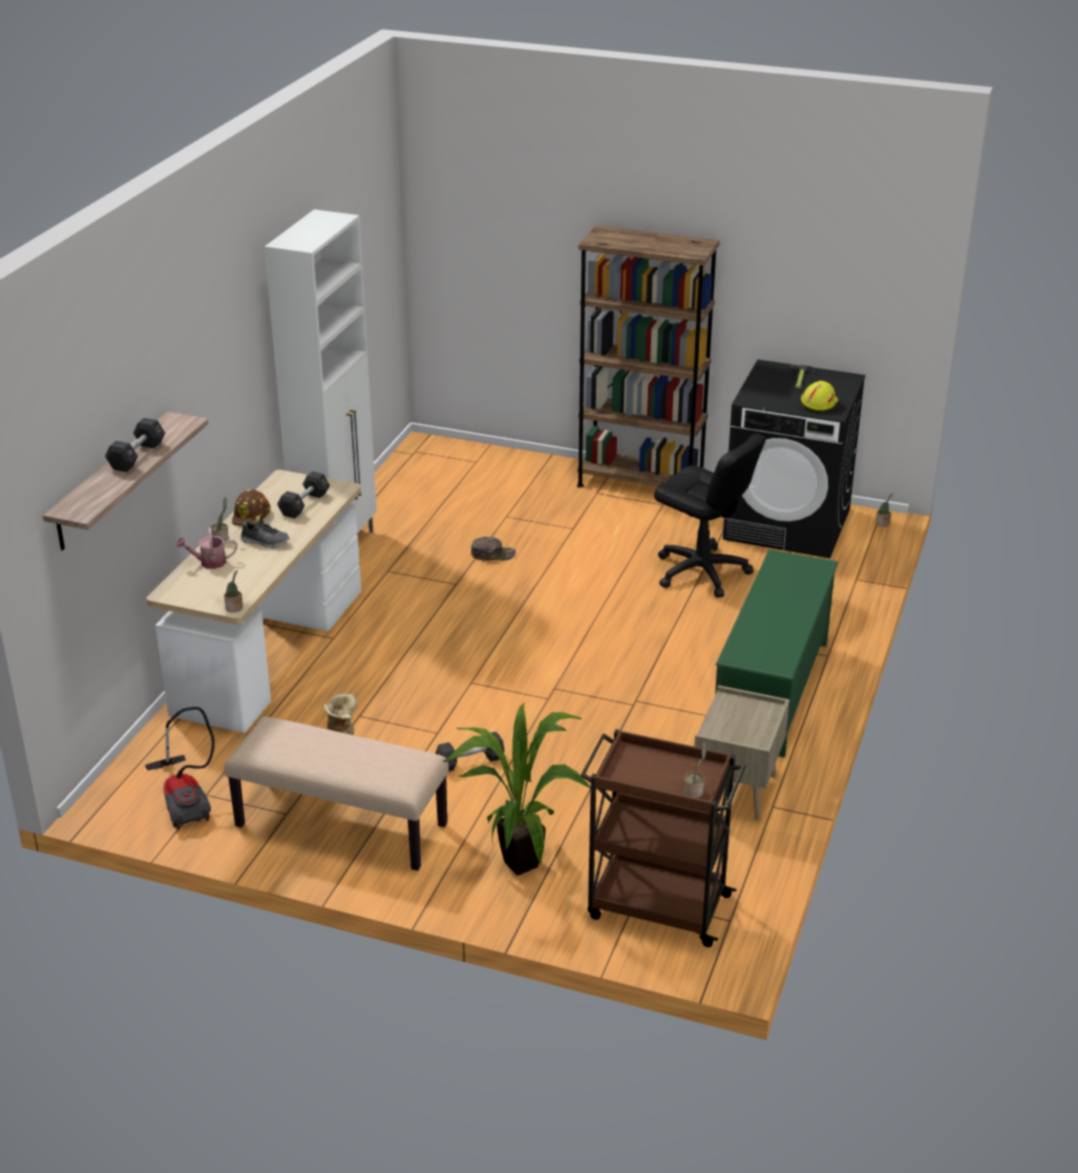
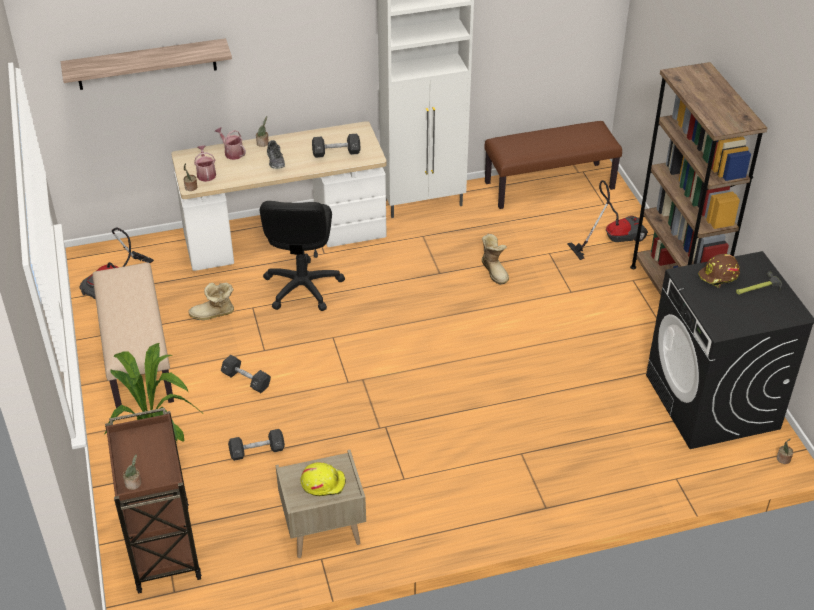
camera: 55 degrees right, 10 degrees up
(137, 456) = (158, 55): black dumbbell -> black dumbbell (257, 451)
(223, 590) = (206, 174): none -> watering can
(252, 517) = (300, 141): brown hard hat -> brown hard hat (719, 276)
(410, 475) = (549, 185): none -> brown bench
(493, 554) = (495, 271): green cap -> boot
(529, 478) = (612, 238): none -> vacuum cleaner
(701, 572) = (586, 385): black office chair -> black office chair (302, 287)
(772, 692) = (465, 496): green shoe rack -> none
(818, 403) = (726, 315): yellow hard hat -> yellow hard hat (323, 482)

